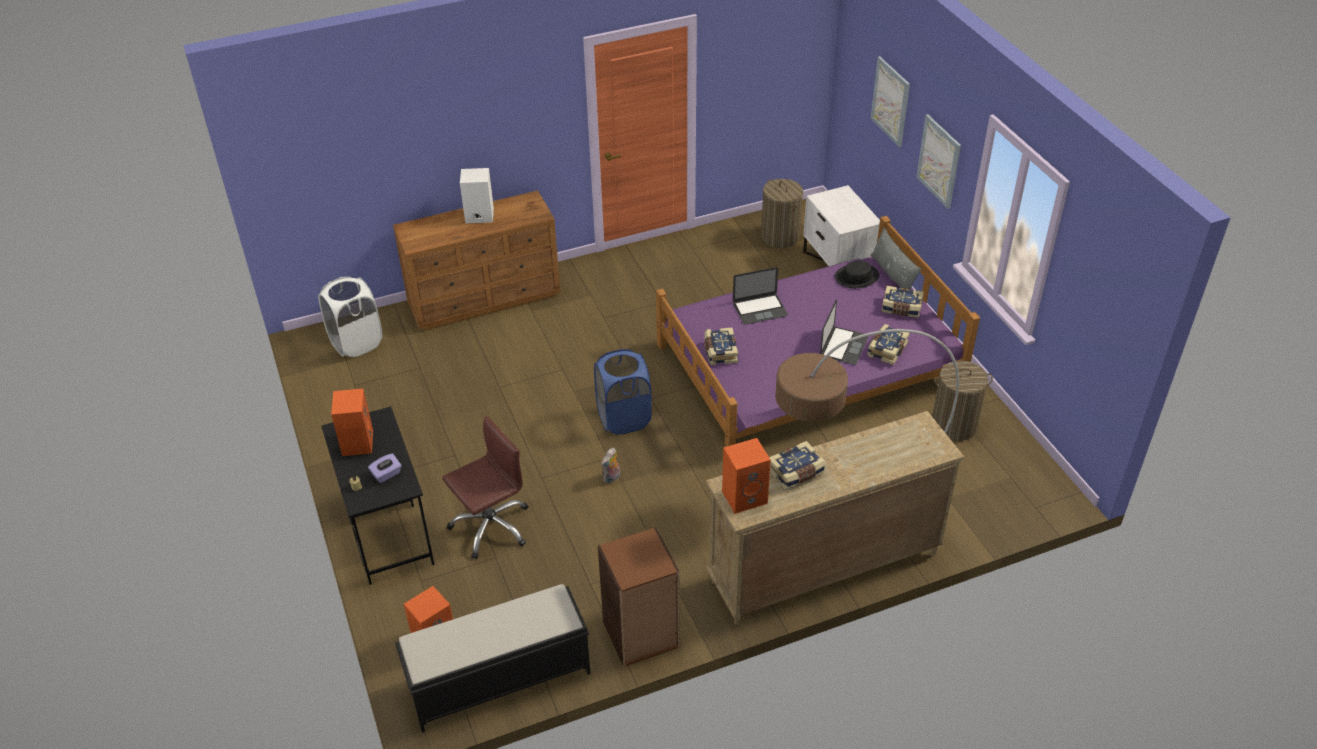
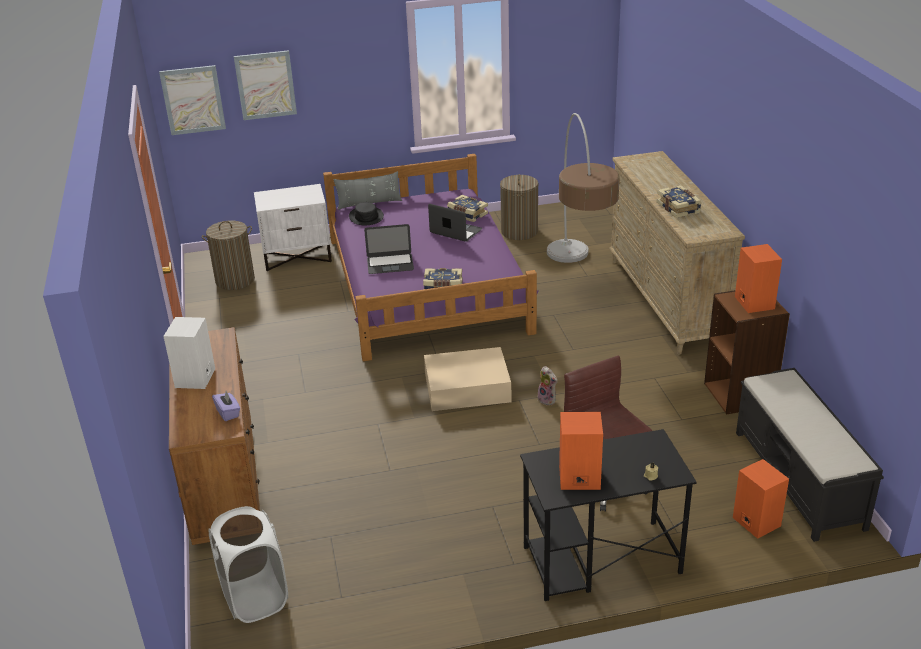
camera: 80 degrees left, 10 degrees down
(387, 474) = (633, 454): purple tissue box -> purple tissue box (228, 413)
(624, 418) = (466, 388): blue laundry basket -> beige storage box
(745, 496) = (706, 229): orange speaker -> orange speaker (753, 302)
(760, 309) = (390, 264): laptop -> laptop turned 90 degrees clockwise
(901, 308) = (417, 203): book -> none
(939, 161) = (354, 87): picture -> picture (193, 100)

